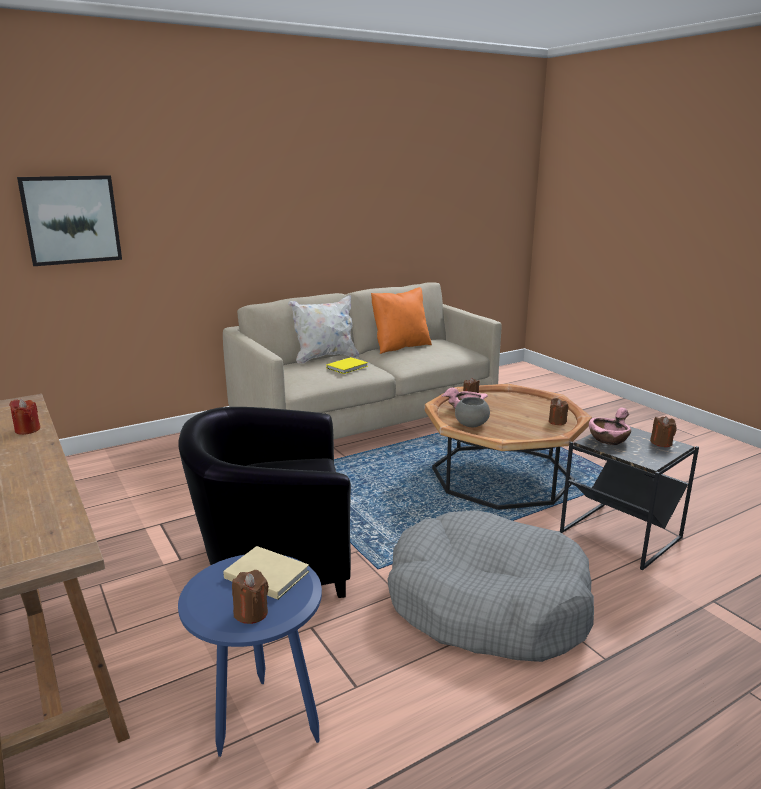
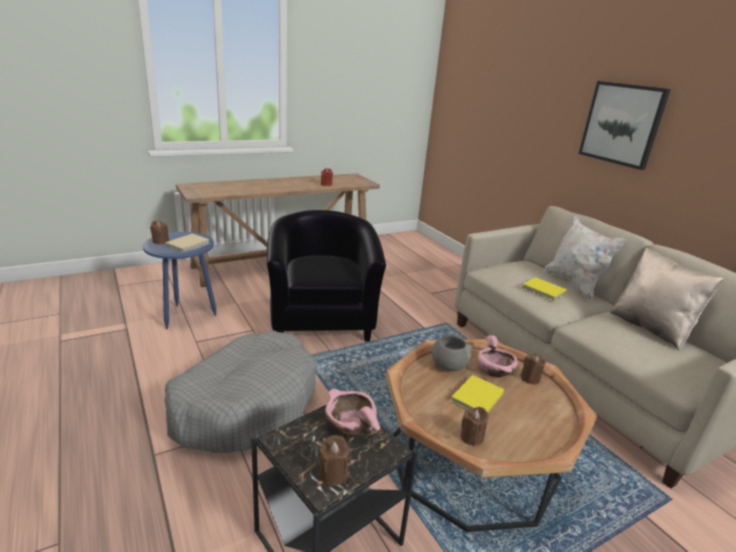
camera: 90 degrees right, 5 degrees up
(71, 220) = (500, 104): picture -> picture (622, 124)
(400, 347) = (650, 328): orange pillow -> beige pillow
(510, 418) = (475, 398): none -> yellow book

